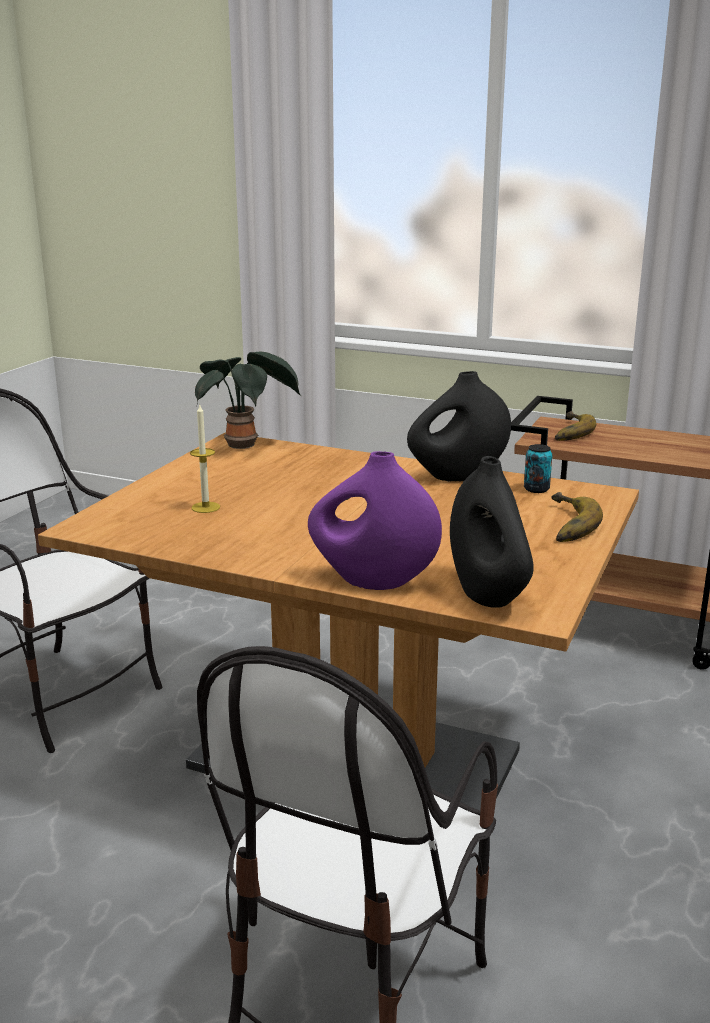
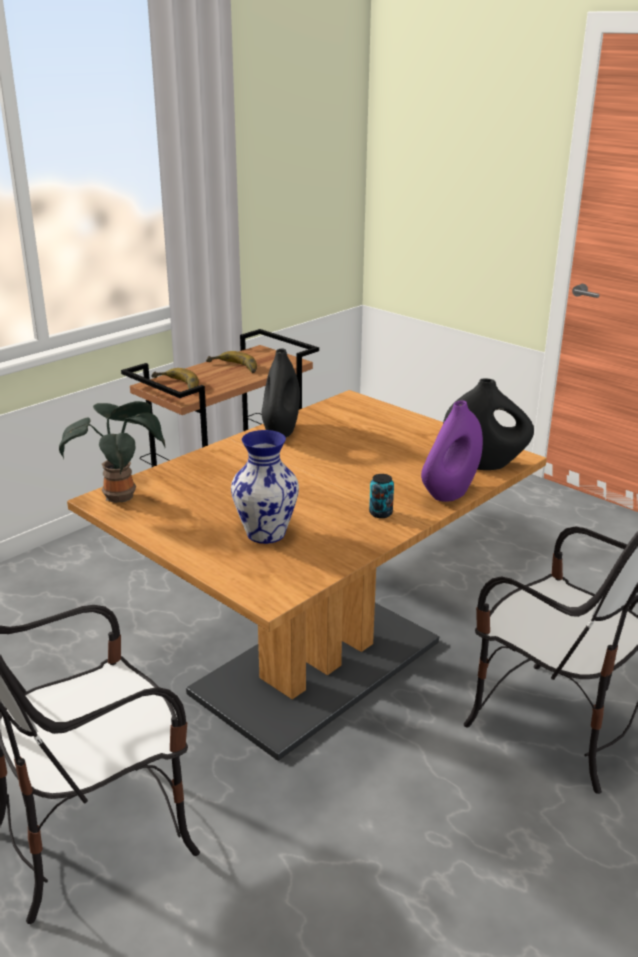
camera: 70 degrees left, 5 degrees up
(205, 507) = (267, 533): candle -> vase
(536, 489) = (326, 414): can -> can (380, 513)
(563, 524) = (391, 421): banana -> banana (233, 368)

